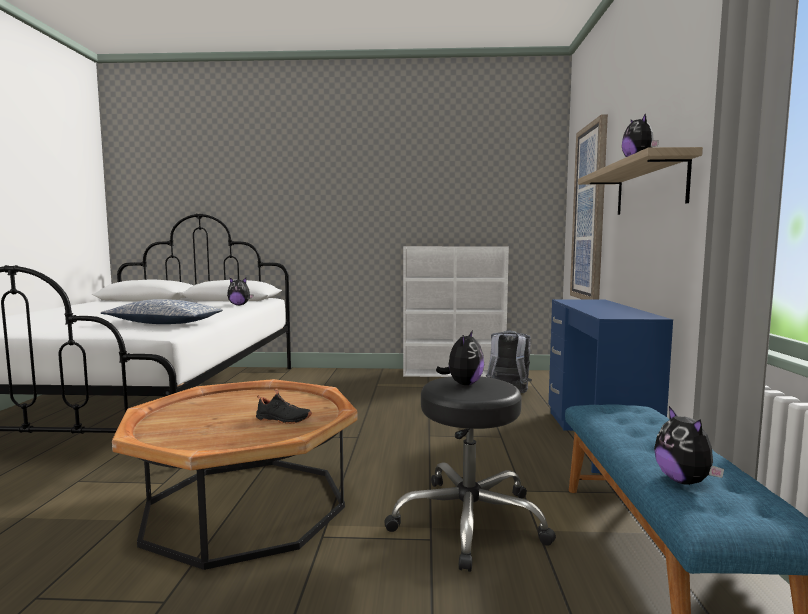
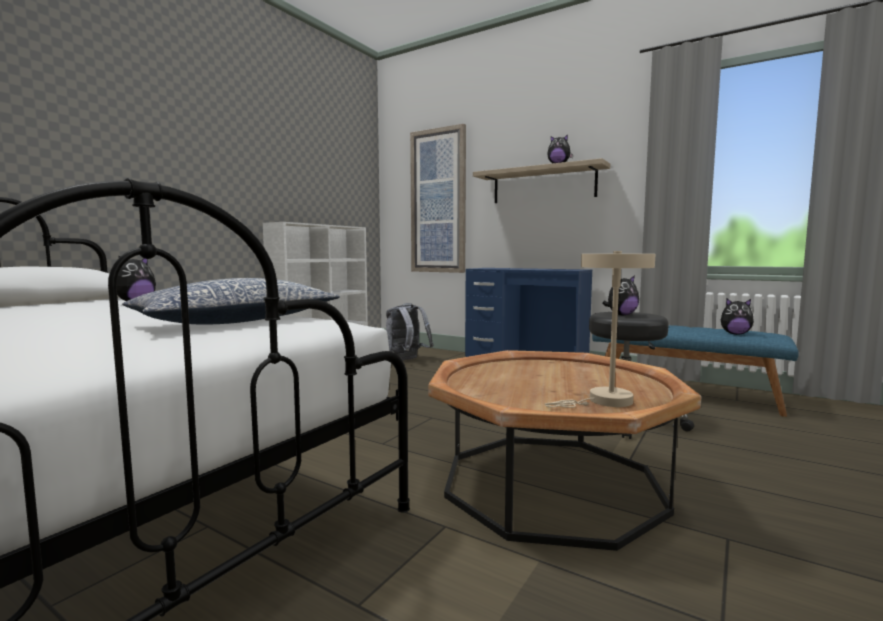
camera: 60 degrees left, 0 degrees up
(187, 434) = (604, 401): none -> beige table lamp
(283, 420) = (580, 374): black shoe -> none
(463, 384) = (621, 315): plush toy -> plush toy turned 105 degrees clockwise

